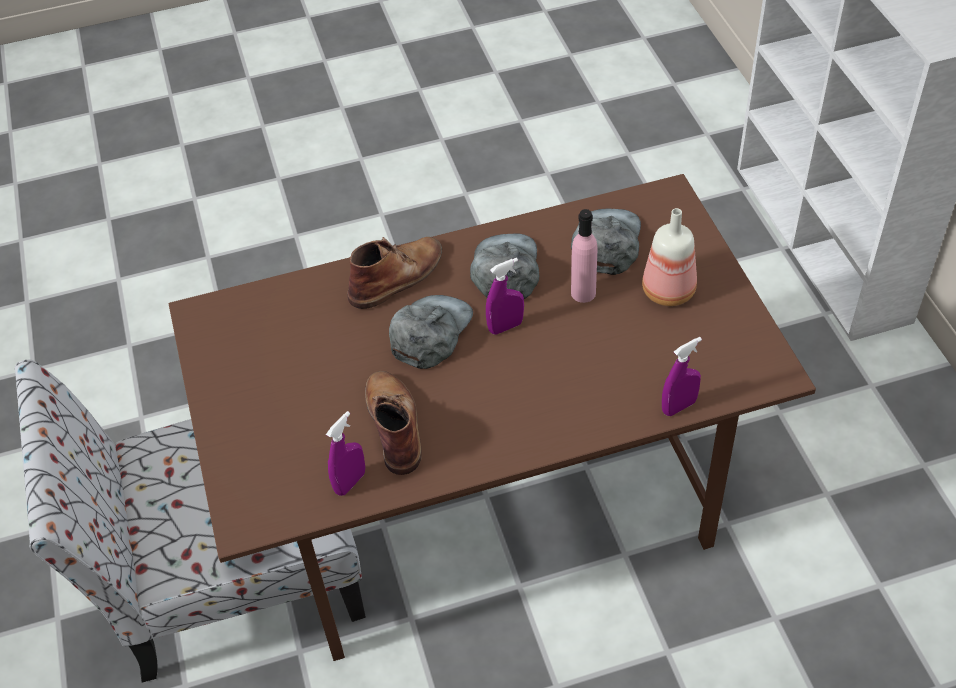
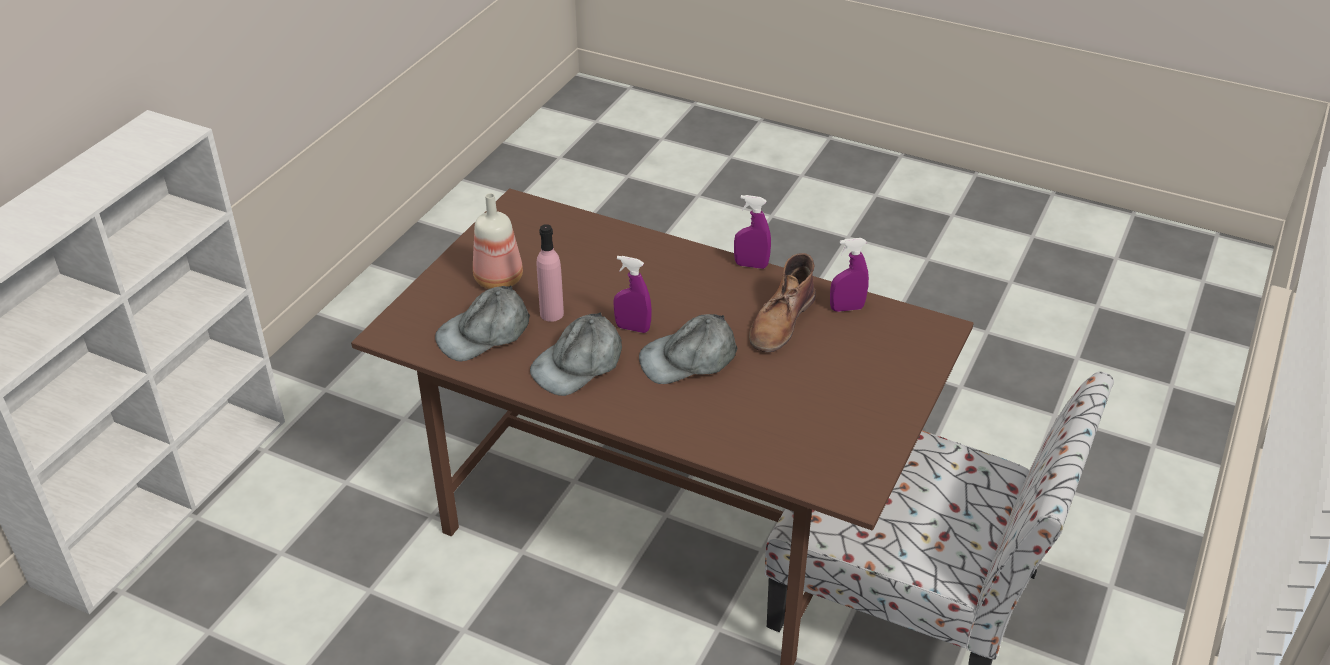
camera: 140 degrees left, 10 degrees down
(398, 276) = (661, 413): brown boot -> none
(679, 406) = (596, 224): purple spray bottle -> purple spray bottle (751, 265)

